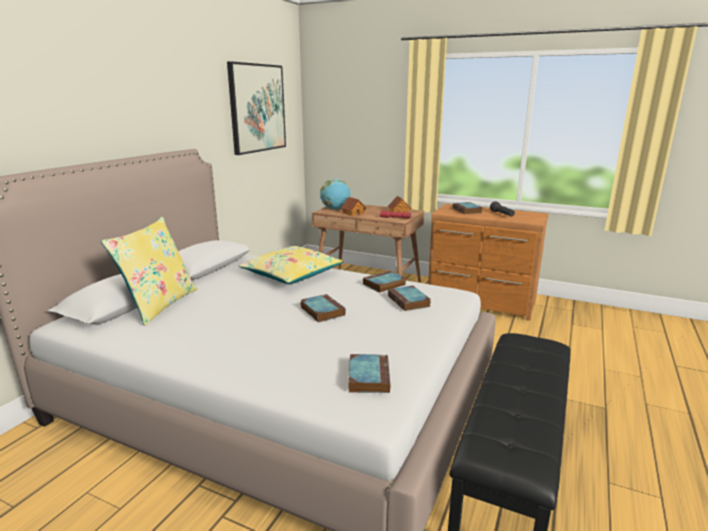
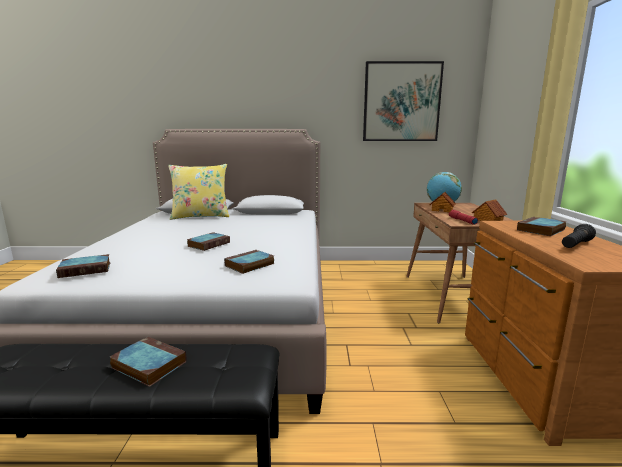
camera: 65 degrees right, 5 degrees down
(292, 274) = (279, 228): yellow pillow -> none
(384, 285) = (285, 252): book -> book (147, 364)

